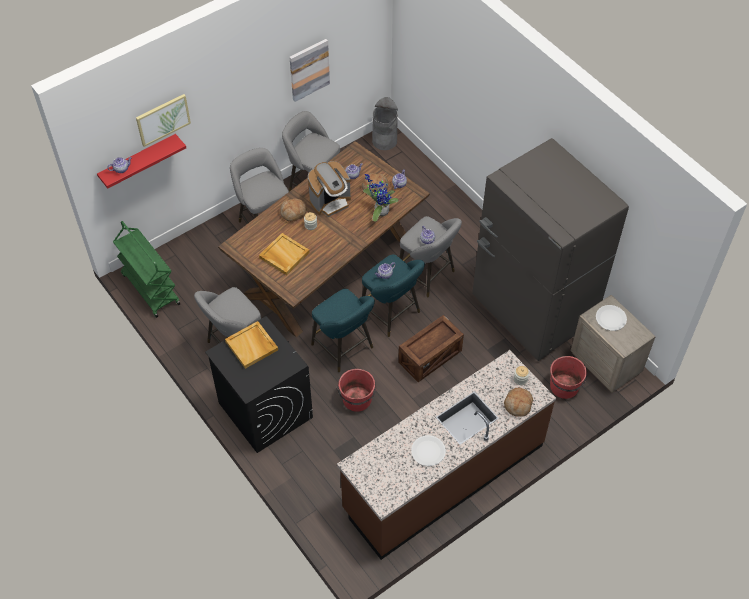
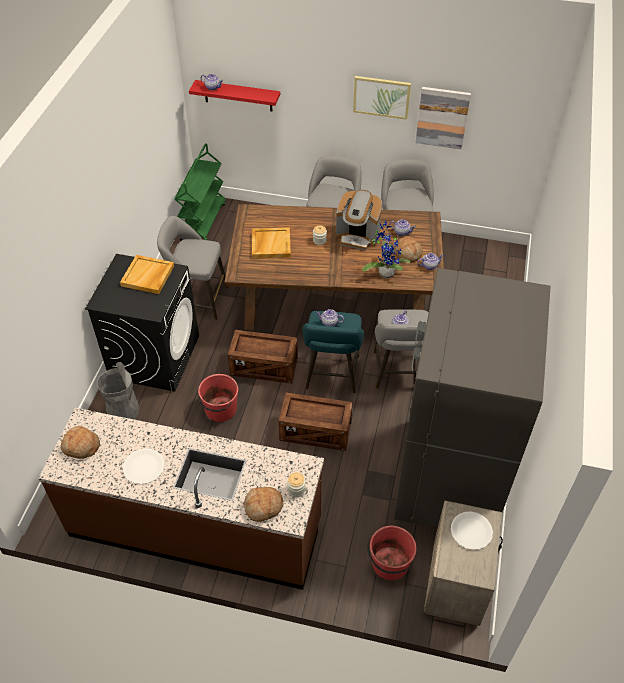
camera: 50 degrees right, 5 degrees down
(163, 119) = (269, 66): picture -> picture (381, 97)
(293, 213) = (320, 223): bread -> bread (81, 446)
(344, 348) = (264, 367): turquoise stool -> crate
(384, 141) = (502, 255): grey trash can -> grey trash can (123, 411)

